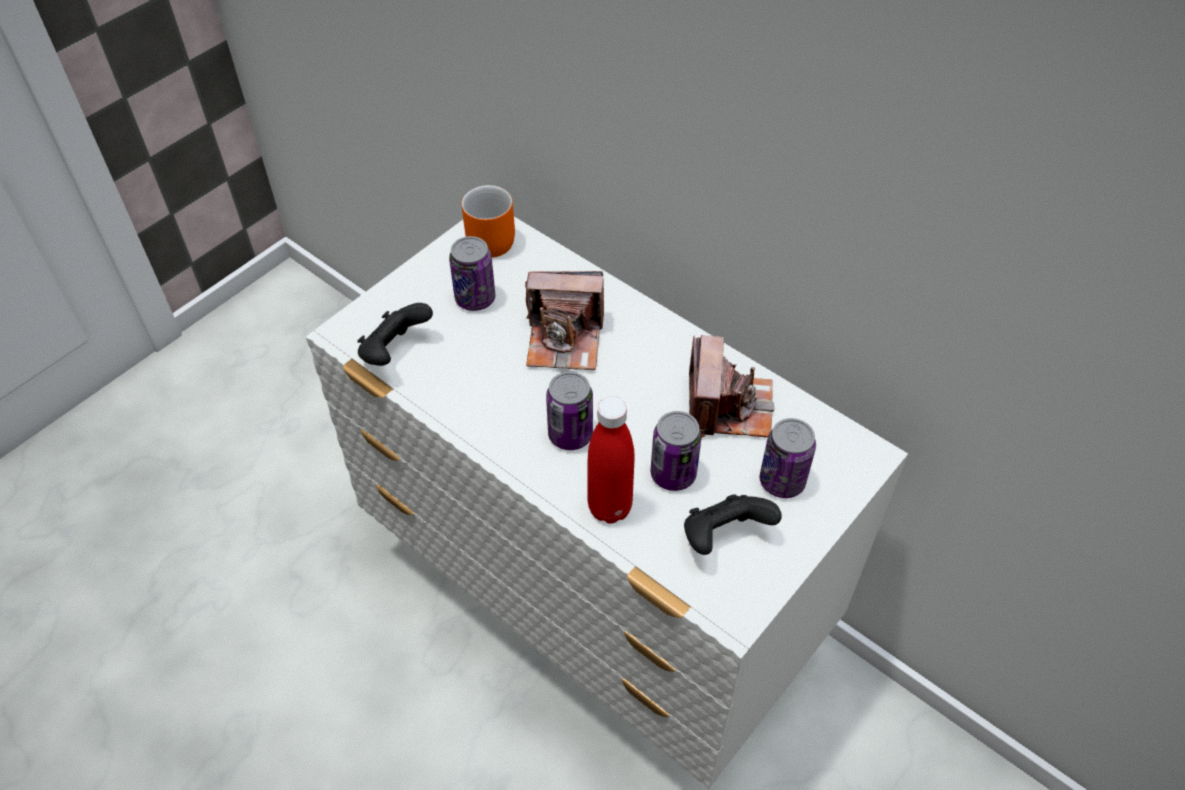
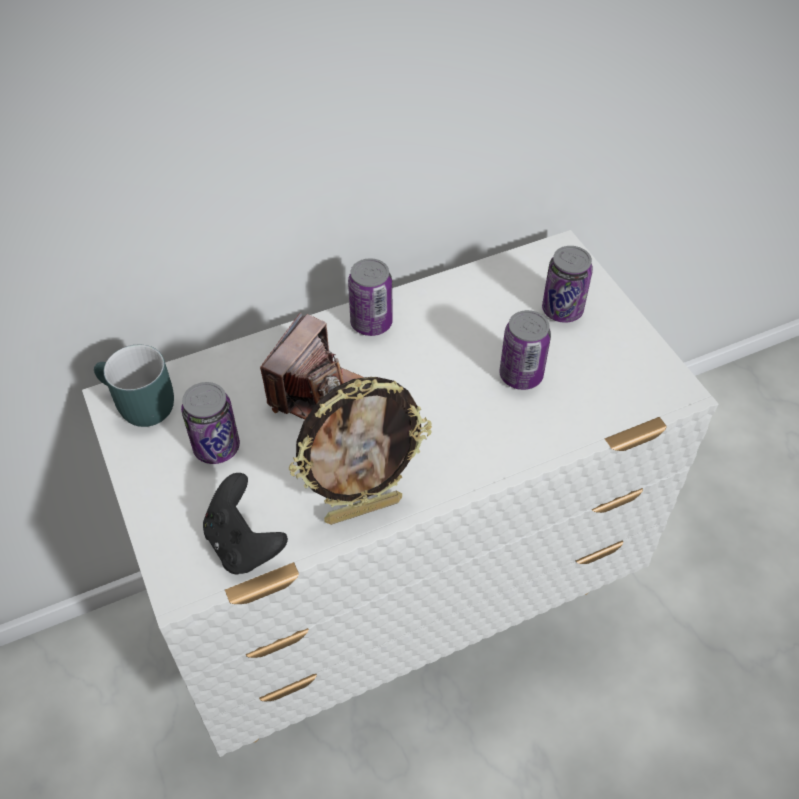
camera: 65 degrees left, 0 degrees up
(462, 412) = (363, 509): none -> picture frame
(488, 237) = (137, 407): orange mug -> turquoise mug
(570, 434) = (439, 431): can -> can (371, 323)
(609, 507) = (535, 433): red bottle -> none
(723, 537) = (600, 368): black game controller -> none
(728, 407) = (468, 312): camera -> none

